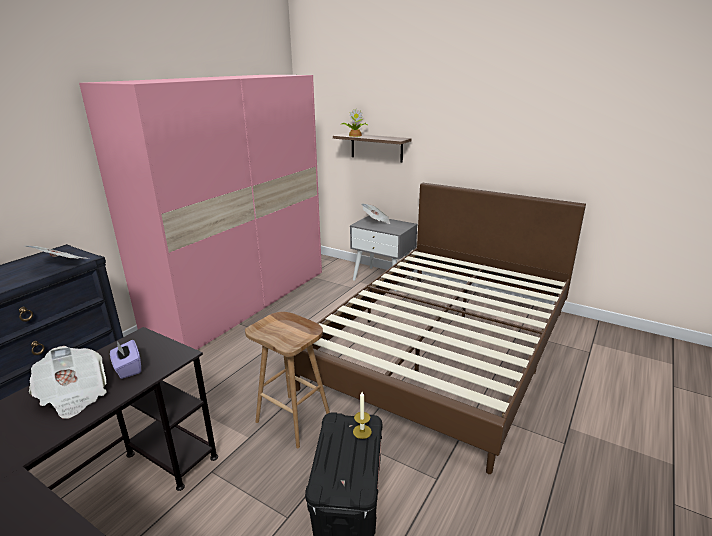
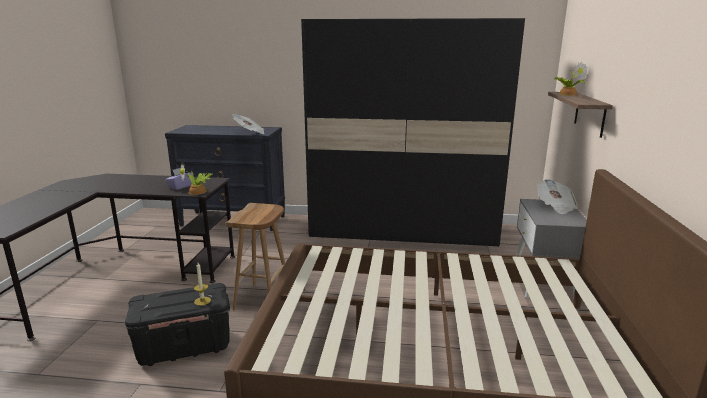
camera: 65 degrees right, 5 degrees down
(74, 395) = (152, 184): newspaper -> none
(175, 355) = (198, 192): none -> potted plant
(242, 301) = (403, 230): pink wardrobe -> black wardrobe

